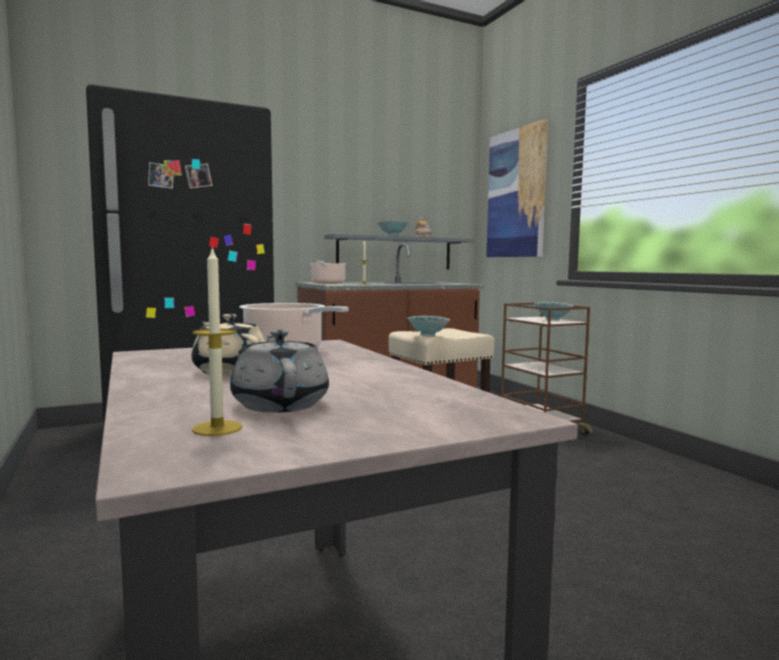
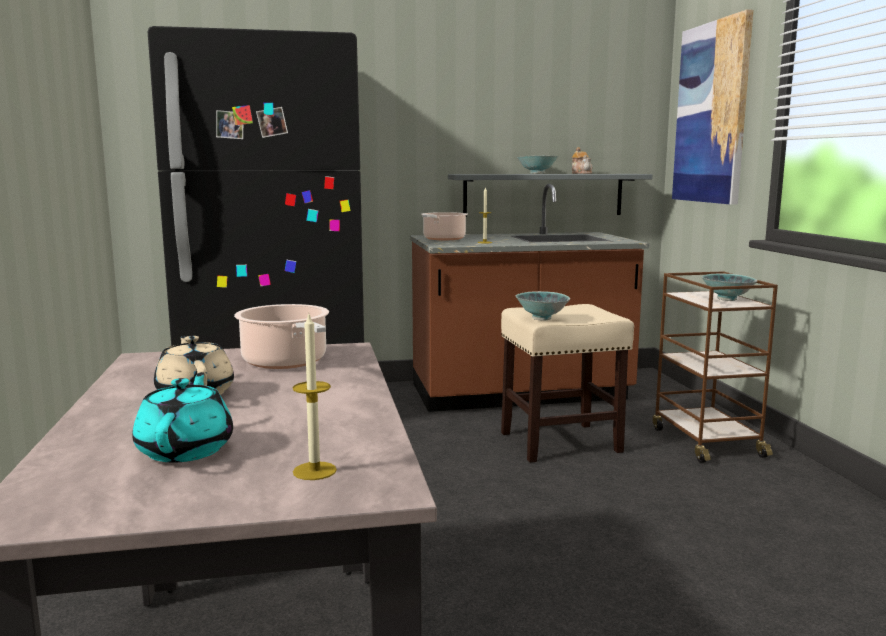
camera: 15 degrees right, 5 degrees up
(217, 428) = (98, 478): candle -> candle (314, 471)
(280, 404) = (186, 449): grey teapot -> turquoise teapot

